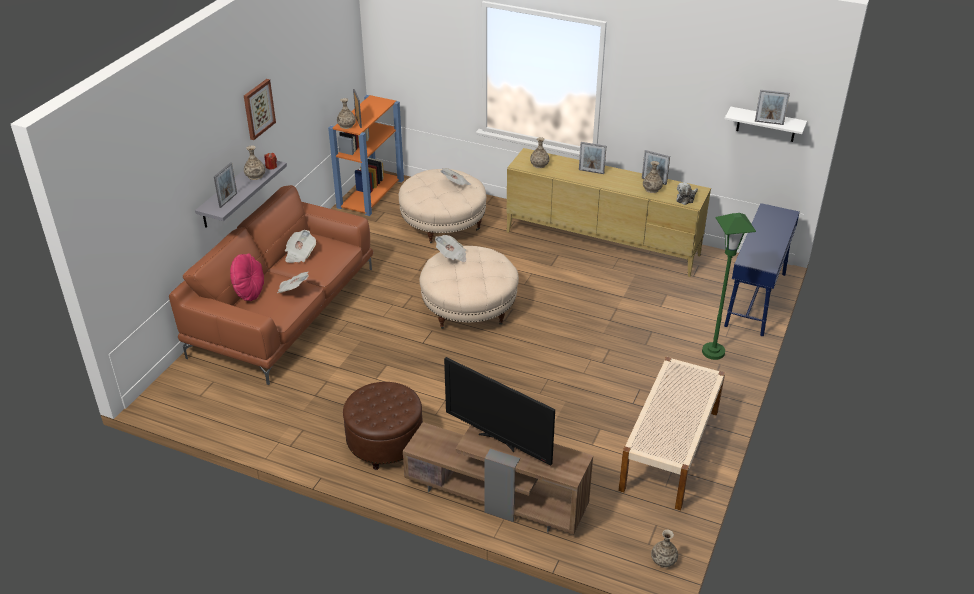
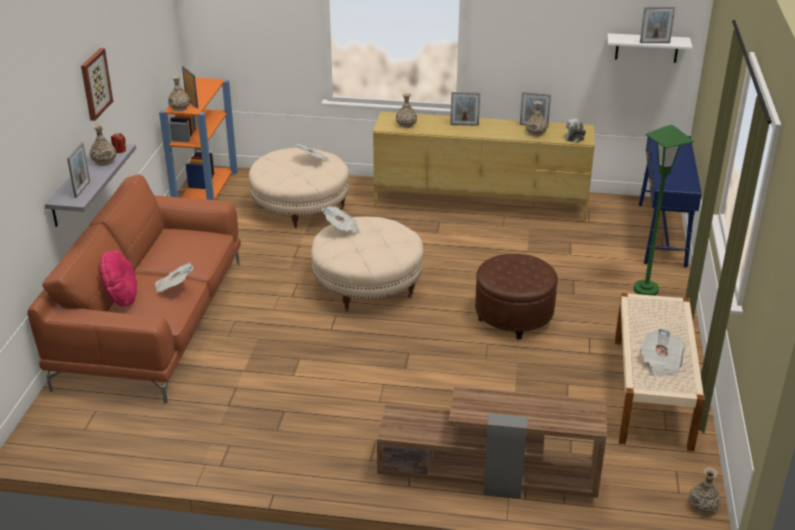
camera: 15 degrees left, 5 degrees down
(299, 254) = (165, 251): newspaper -> newspaper (660, 363)
(385, 444) = (335, 443): brown ottoman -> brown ottoman (514, 318)
(499, 440) = (495, 403): television -> none

